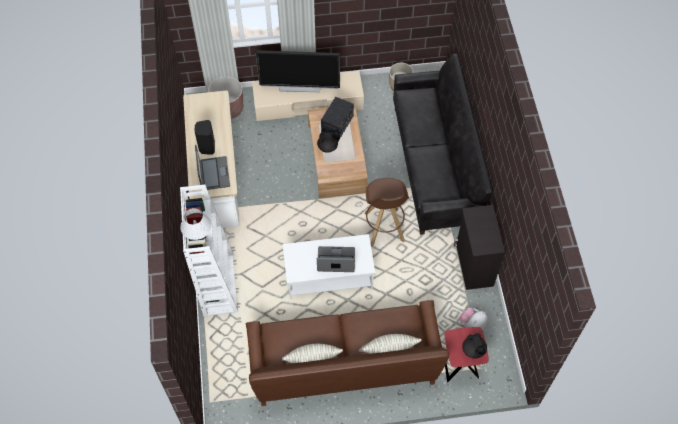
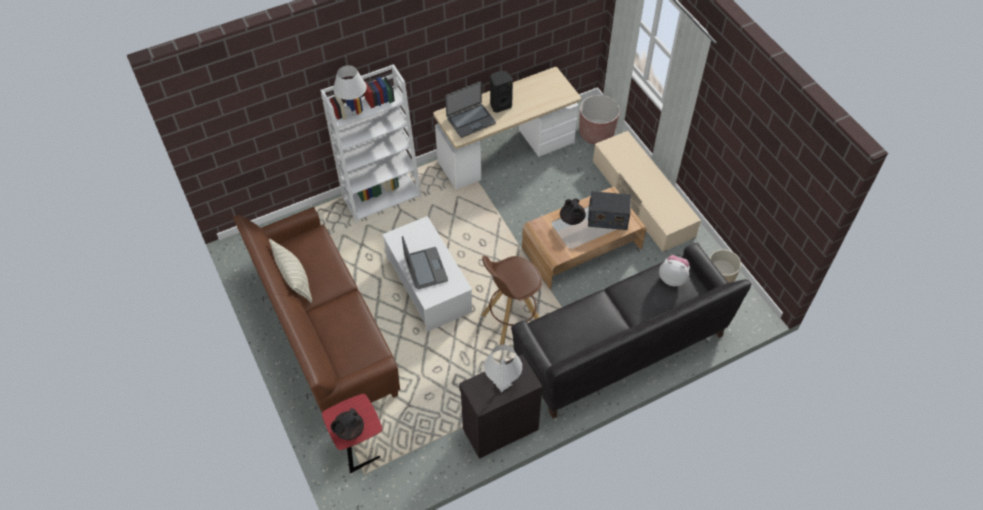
camera: 70 degrees right, 5 degrees down
(300, 86) = (645, 173): television -> none
(389, 350) = (326, 346): pillow -> none
(472, 325) = (417, 448): plush toy -> plush toy (672, 278)
(482, 228) = (502, 383): none -> white table lamp

